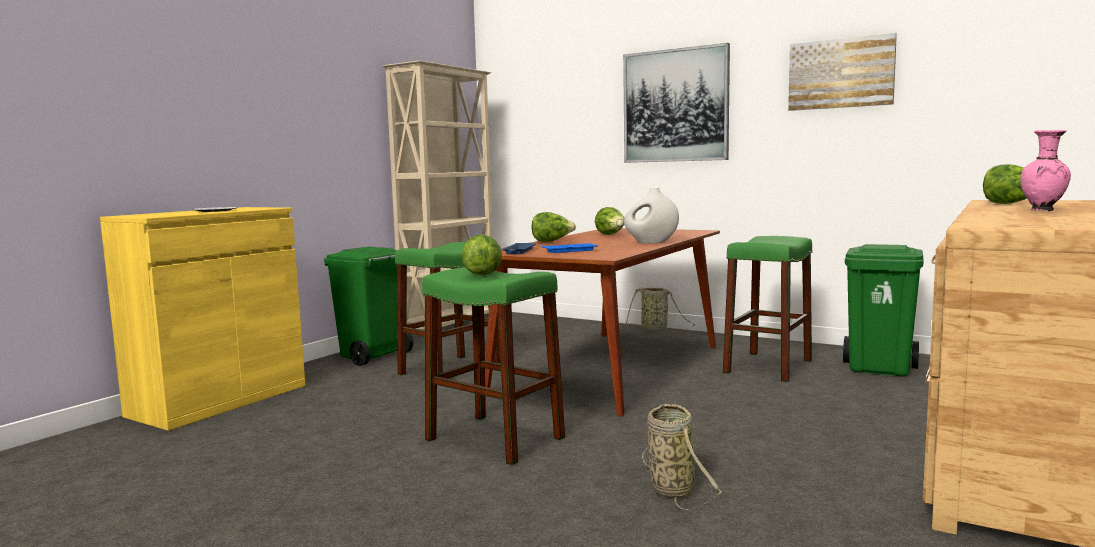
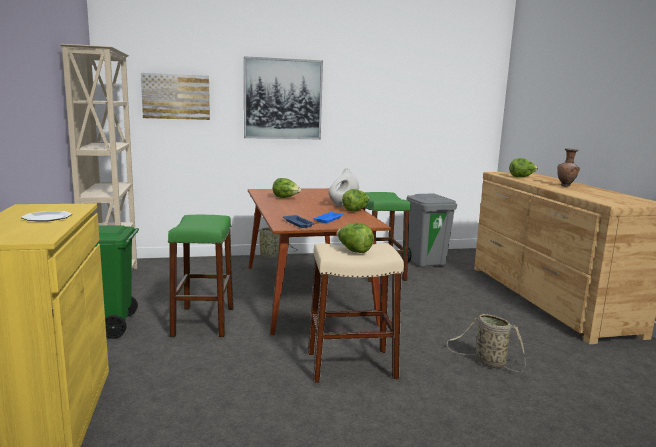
camera: 45 degrees left, 5 degrees up
(494, 439) = (351, 365): green stool -> beige stool
(552, 241) = (276, 209): lettuce -> lettuce (355, 210)
(841, 73) = (388, 90): picture -> picture (176, 96)
(880, 369) = (426, 263): green trash can -> grey trash can
(1043, 211) = (566, 186): pink vase -> brown vase

